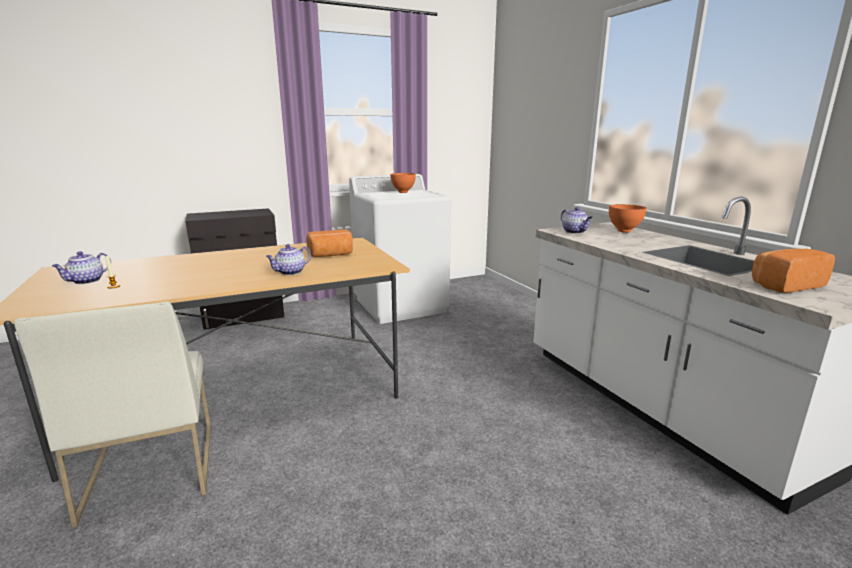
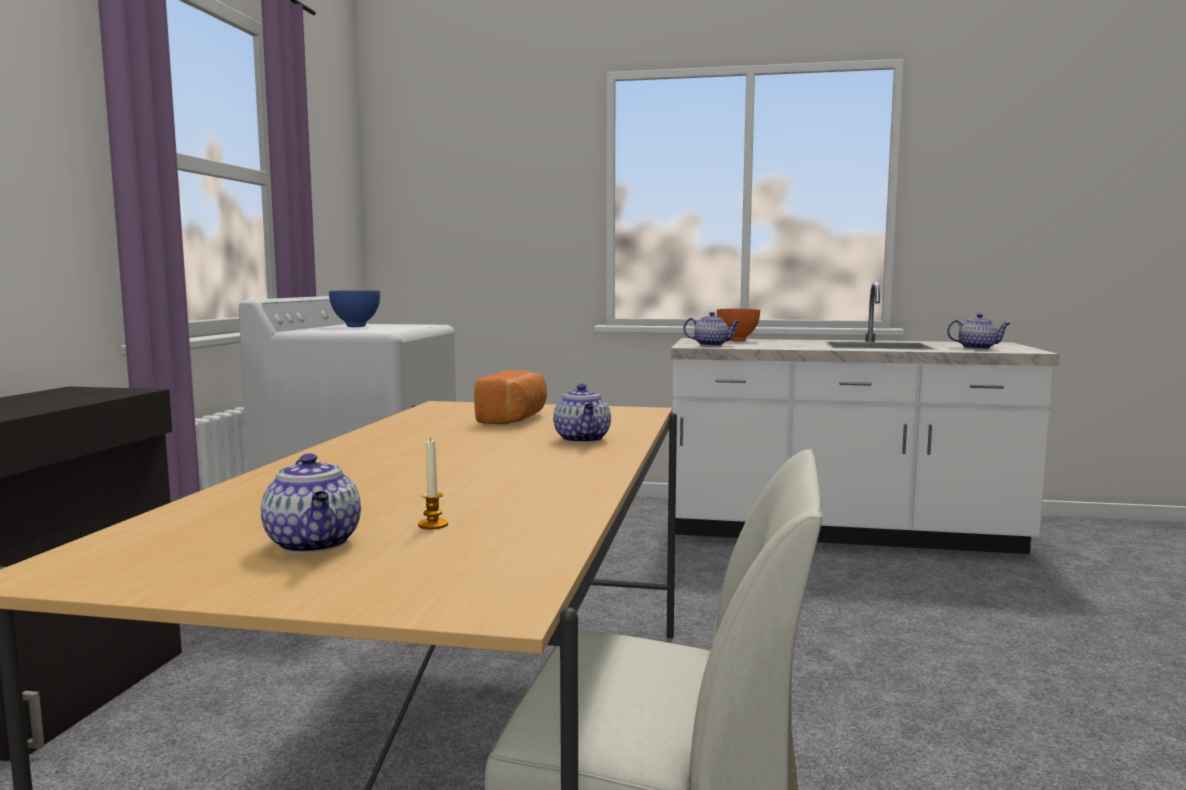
camera: 55 degrees left, 10 degrees down
(403, 192) = (357, 326): orange bowl -> blue bowl
(784, 285) = (977, 348): bread -> teapot

